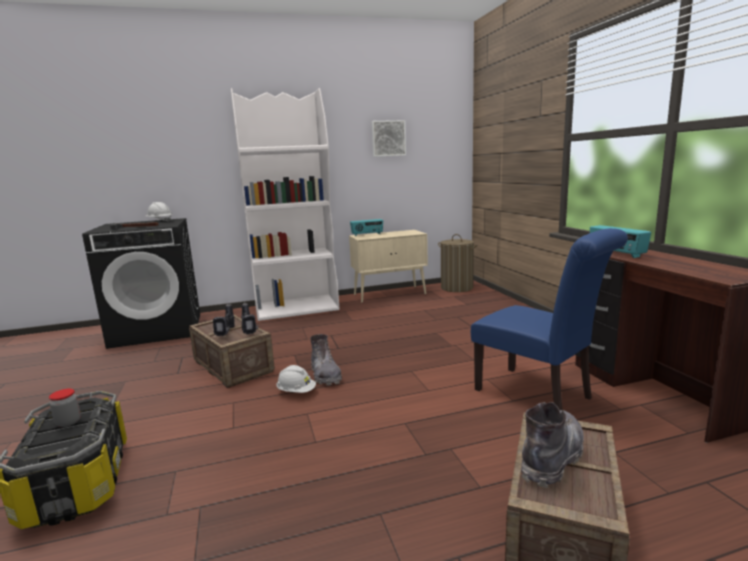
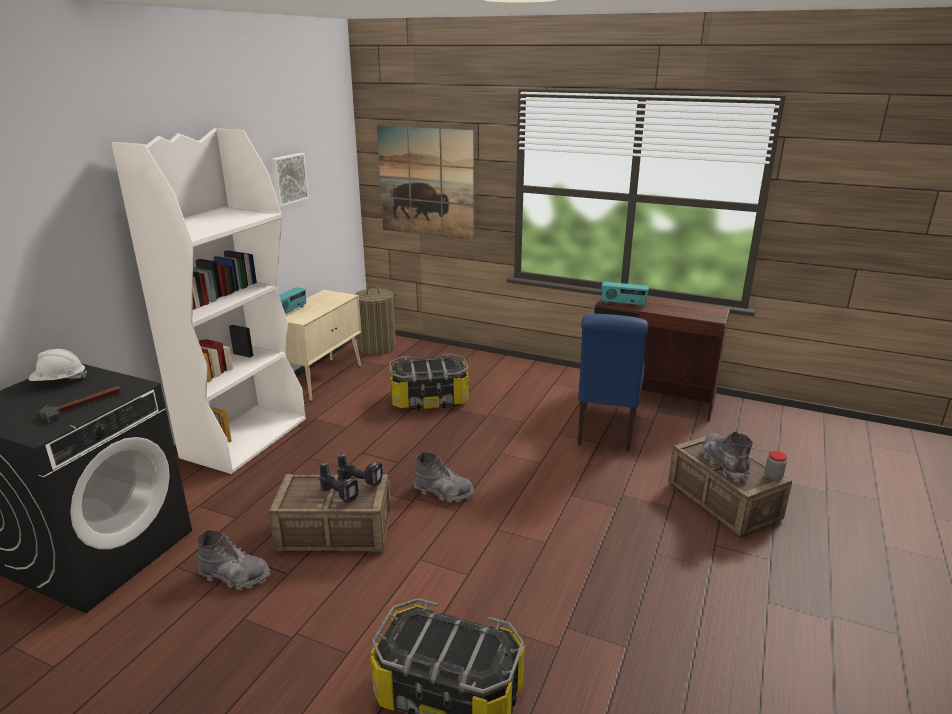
camera: 50 degrees left, 10 degrees up
(68, 422) = (441, 639): jar -> jar (773, 476)
(163, 362) = (235, 576): none -> grey boot
(296, 392) = (452, 519): white hard hat -> none
(430, 323) = (429, 399): none -> storage box
(506, 145) = (426, 182): none -> picture
(539, 395) = (605, 431): blue chair -> blue chair turned 105 degrees clockwise

